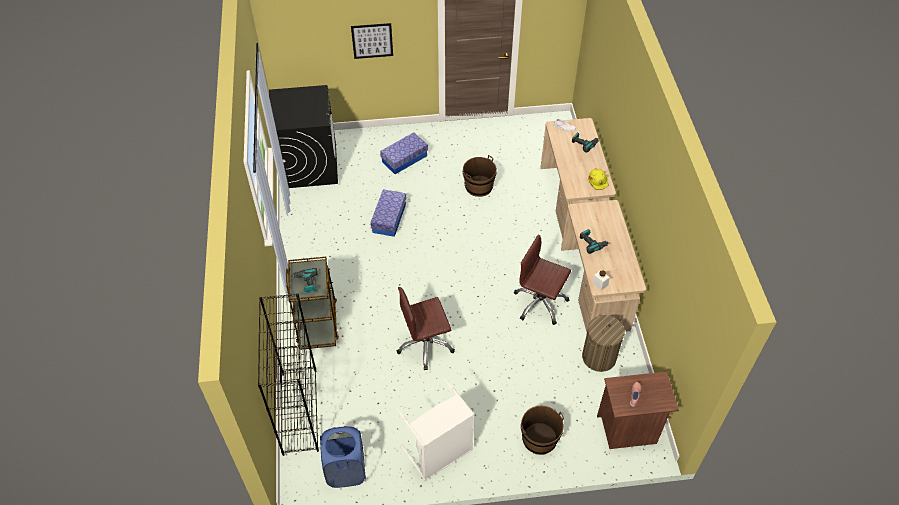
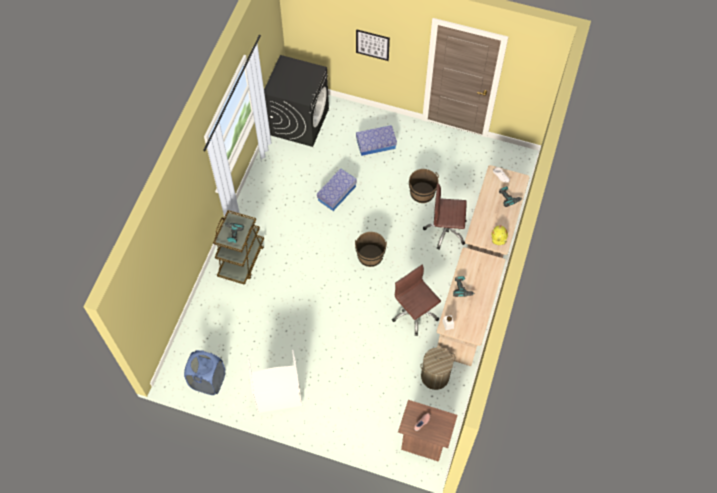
camera: 25 degrees right, 10 degrees up
(299, 411) = (197, 323): black bookcase -> none
(425, 345) = (310, 310): brown office chair -> brown office chair (446, 231)
(539, 439) = (354, 419): brown bucket -> brown bucket (370, 255)

